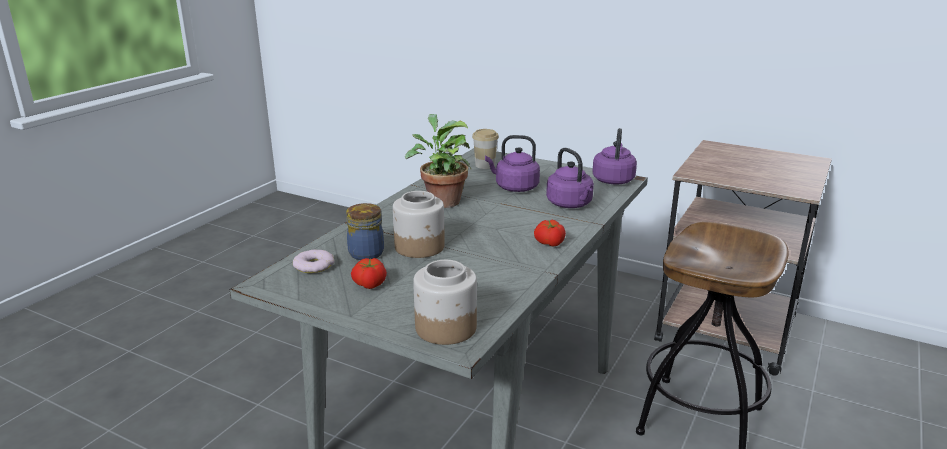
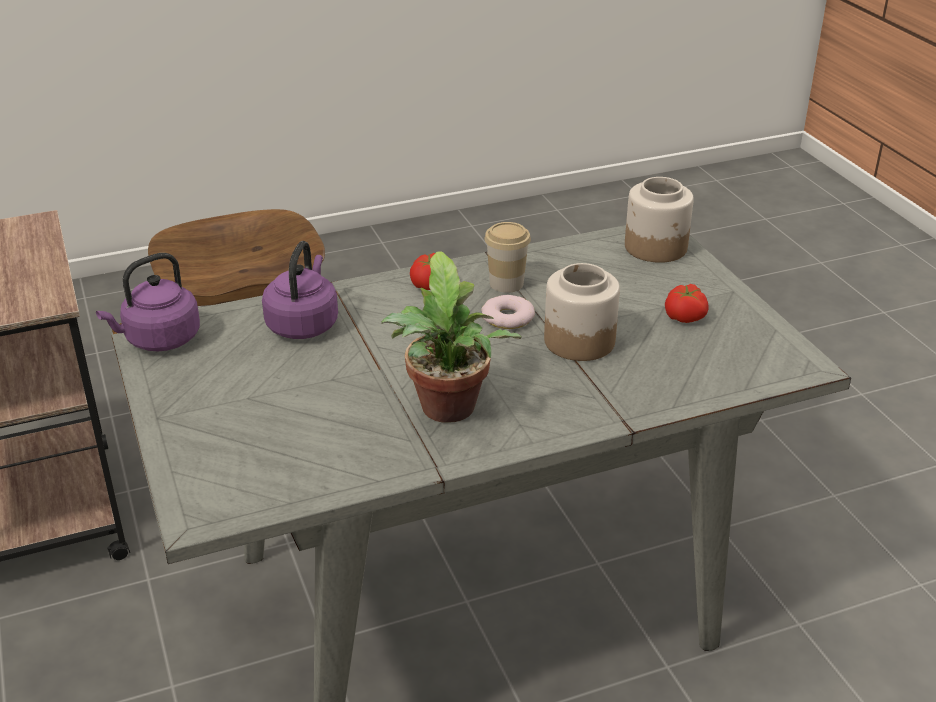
camera: 140 degrees left, 10 degrees up
(314, 265) = (730, 367): donut -> donut (507, 317)
(365, 253) = (652, 361): jar -> none
(485, 165) = (253, 471): cup -> cup (506, 283)
(514, 187) = (309, 390): purple kettle -> none

